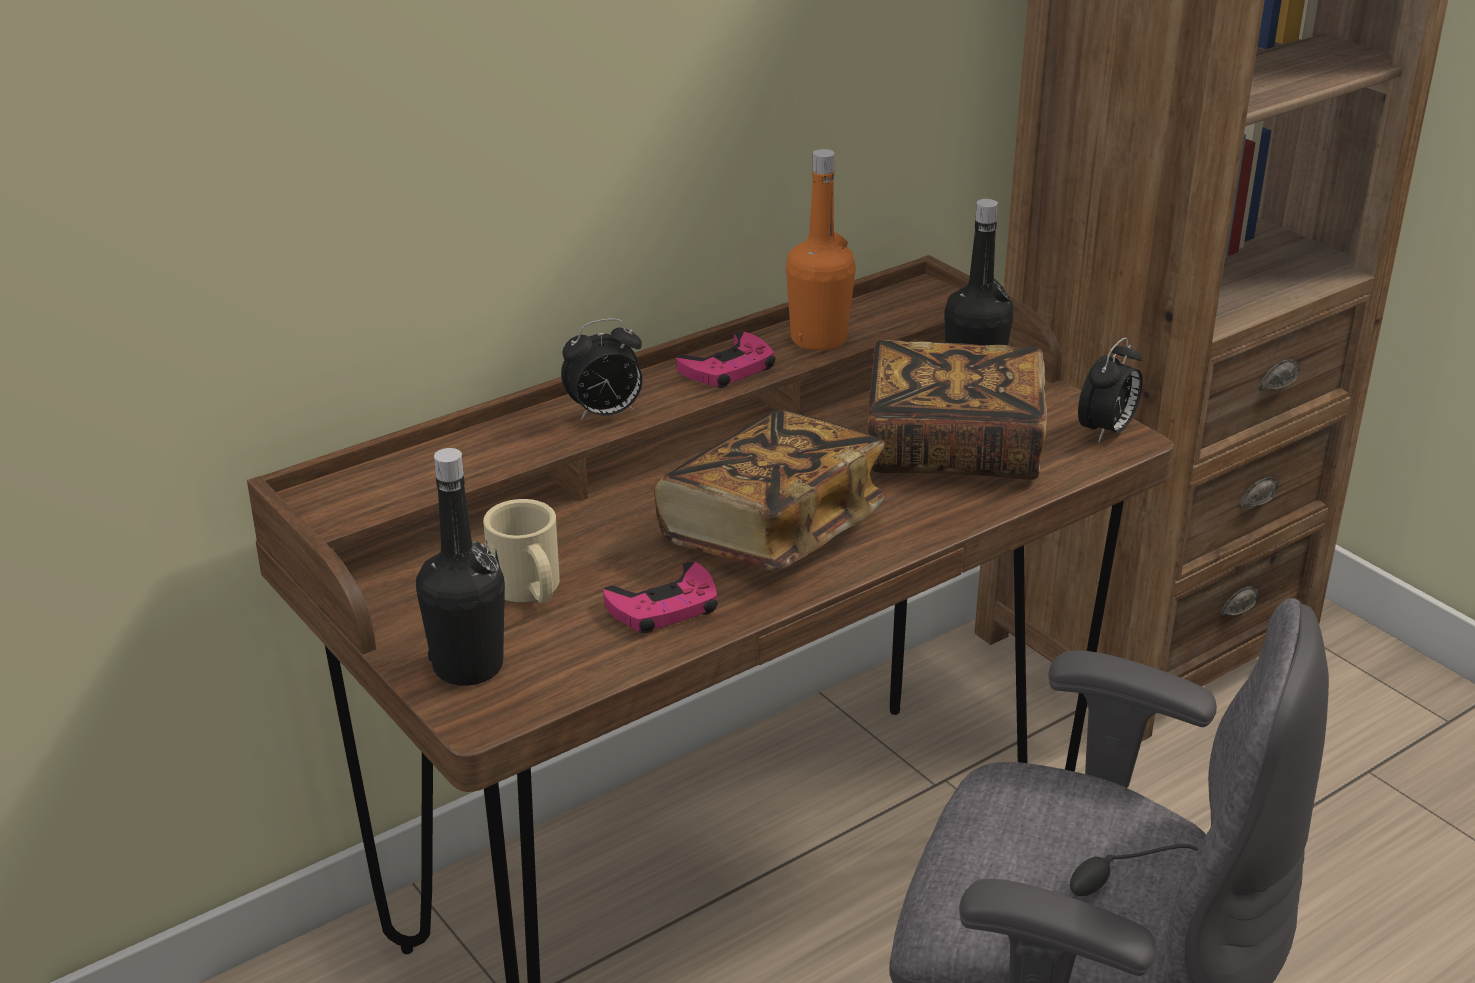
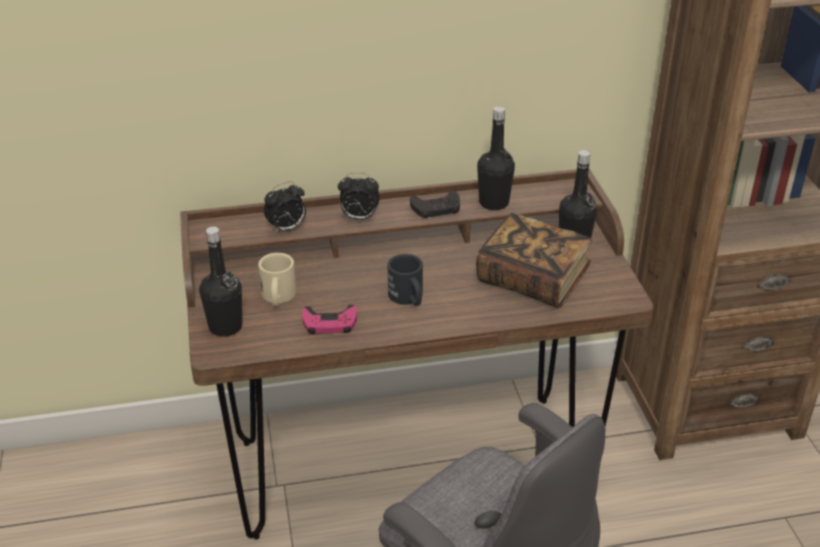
camera: 25 degrees right, 5 degrees up
(728, 369) = (436, 208): pink game controller -> black game controller
(771, 530) = (408, 298): book -> black mug
(818, 339) = (493, 203): orange bottle -> black bottle
(1106, 431) = (621, 291): alarm clock -> alarm clock (287, 229)

